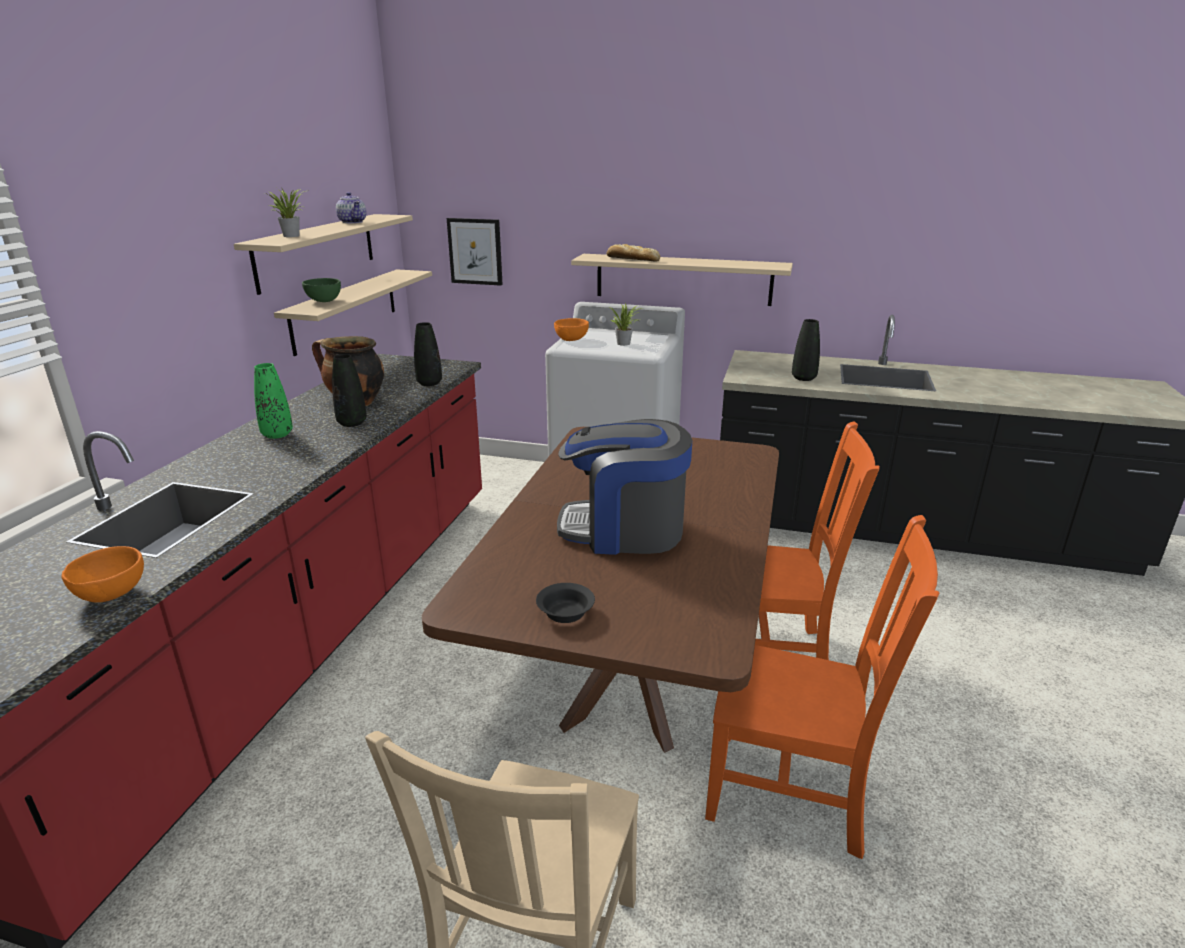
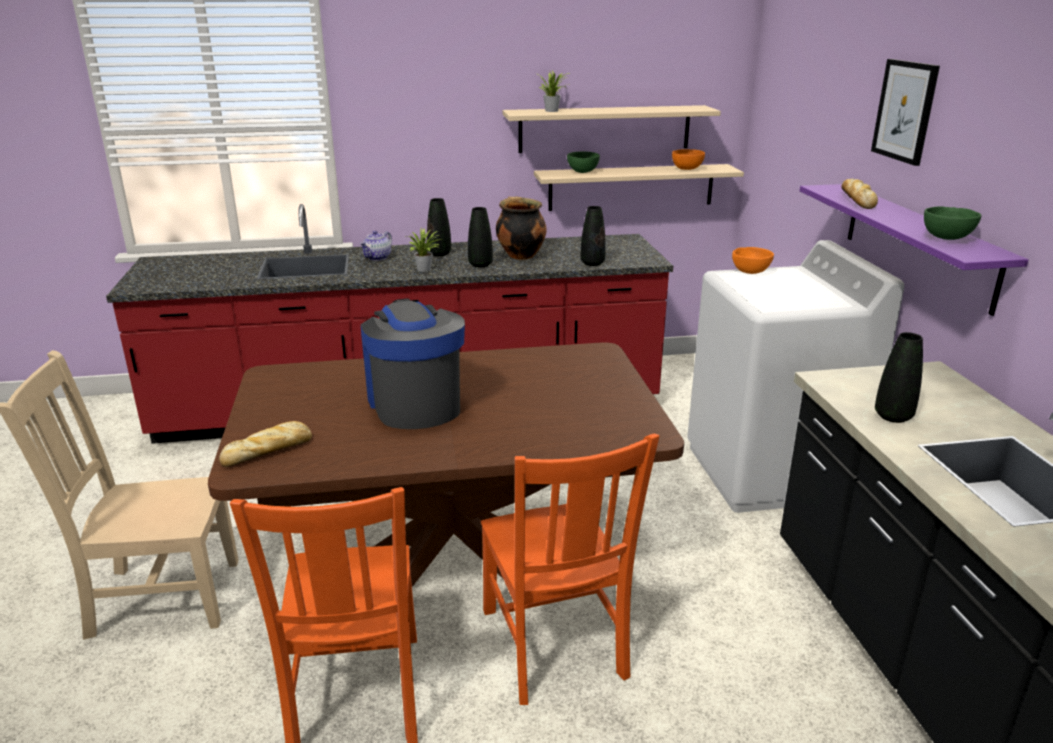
camera: 65 degrees right, 0 degrees up
(110, 594) = (215, 282): orange bowl -> orange bowl (686, 169)
(277, 434) = (439, 254): green vase -> black vase
(353, 222) = (645, 108): teapot -> teapot (377, 258)
(475, 251) = (782, 160): picture -> picture (905, 111)
(565, 614) = (274, 407): black bowl -> none
(625, 343) = (780, 293): potted plant -> potted plant (425, 269)
(676, 628) = (269, 450): none -> bread
(683, 279) = (917, 244): beige shelf -> purple shelf
(741, 263) = (947, 238): none -> green bowl

